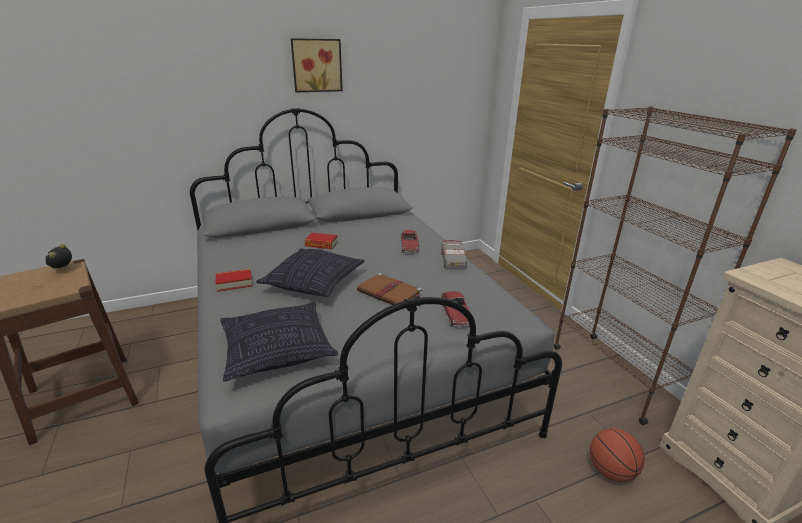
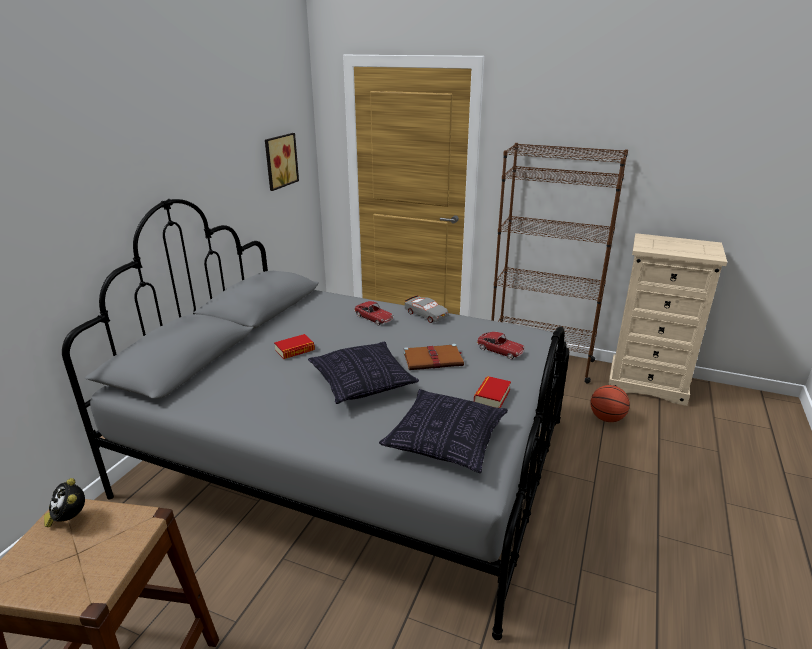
camera: 45 degrees left, 0 degrees up
(234, 283) = (291, 421): book -> book (492, 396)
(316, 65) = (172, 140): picture -> picture (279, 161)

